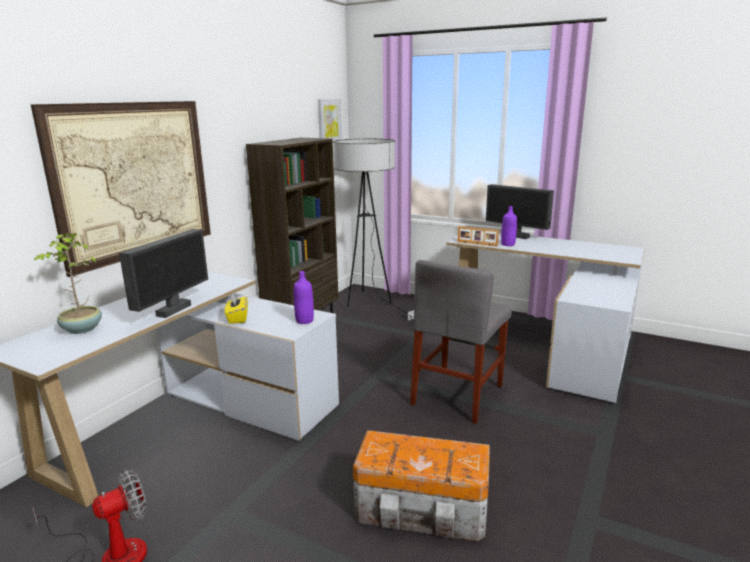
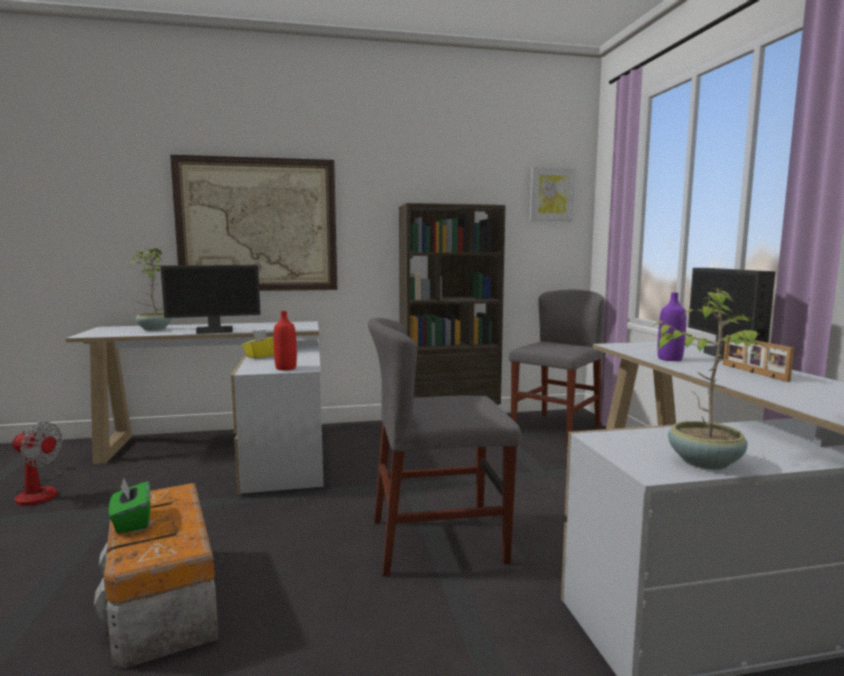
camera: 50 degrees right, 10 degrees down
(304, 320) = (286, 368): purple bottle -> red bottle
(369, 304) = (555, 429): floor lamp -> grey chair
(414, 464) = (132, 522): none -> green tissue box
(477, 244) = (623, 351): picture frame -> picture frame (753, 372)
(614, 294) = (704, 461): none -> potted plant

